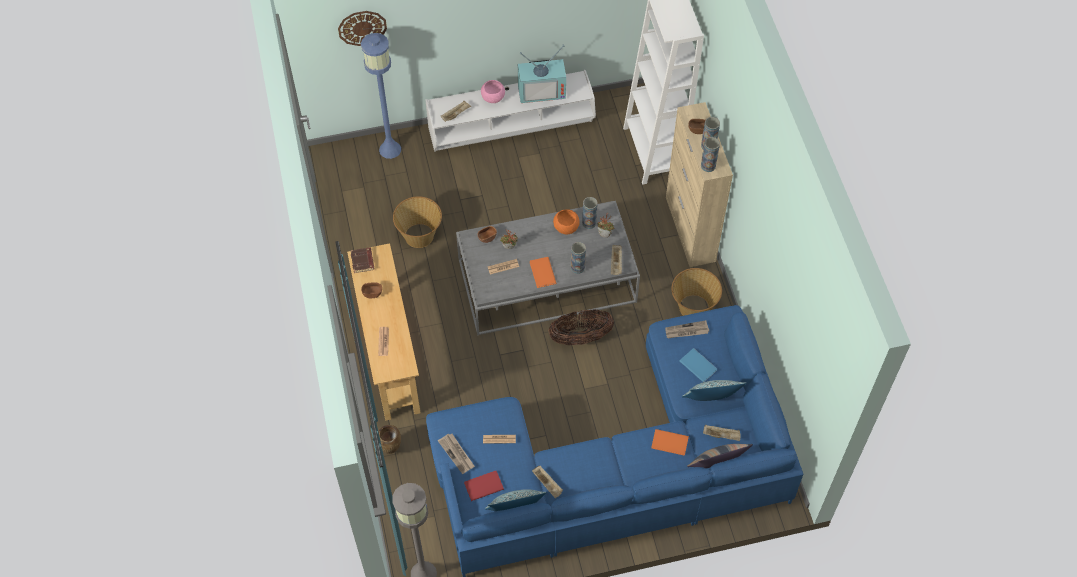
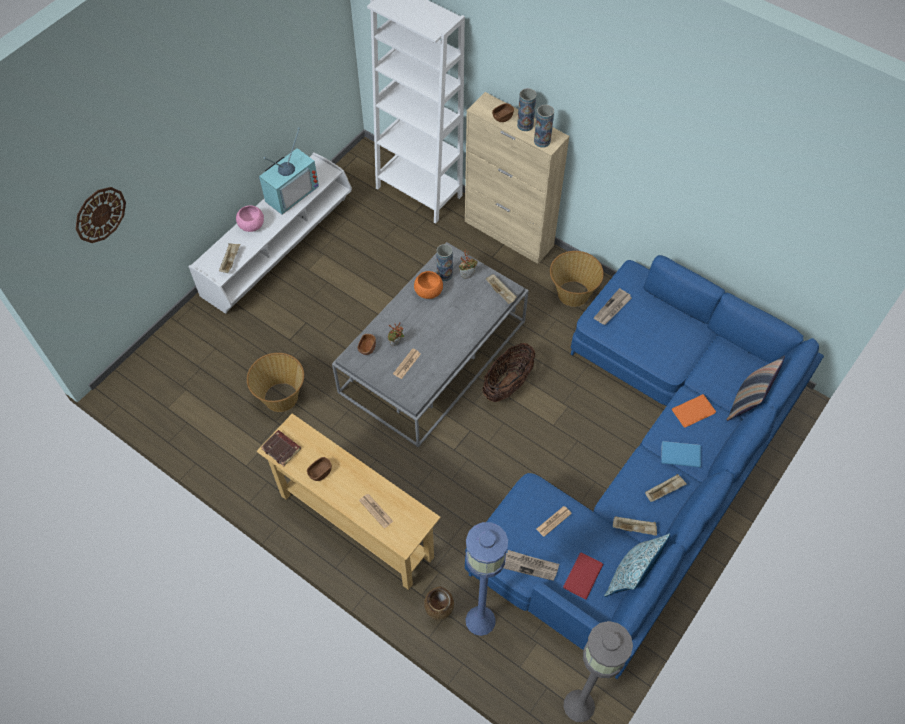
camera: 40 degrees left, 0 degrees up
(390, 149) = (181, 339): blue floor lamp -> blue floor lamp (480, 620)
(542, 273) = (447, 345): orange book -> none
(577, 267) = (472, 319): vase -> none
(698, 364) = (649, 329): blue book -> blue book (679, 453)
(711, 401) = (688, 351): pillow -> none
(721, 435) = (726, 373): beige tray -> beige tray (664, 491)

